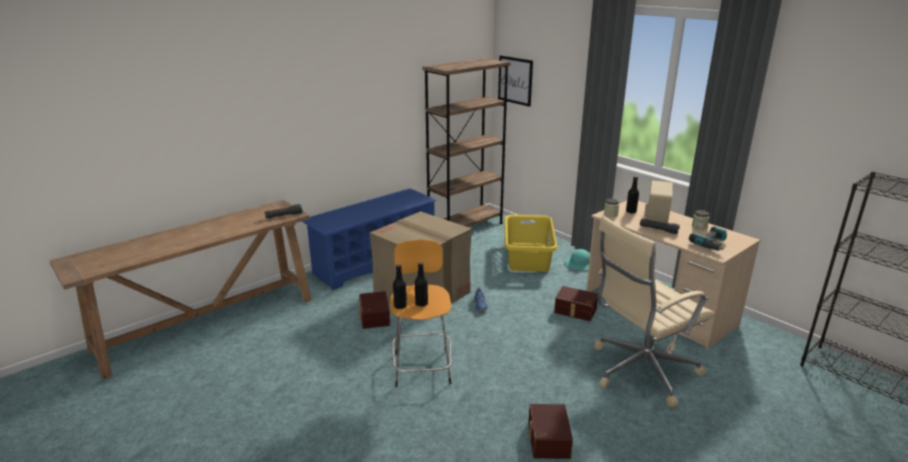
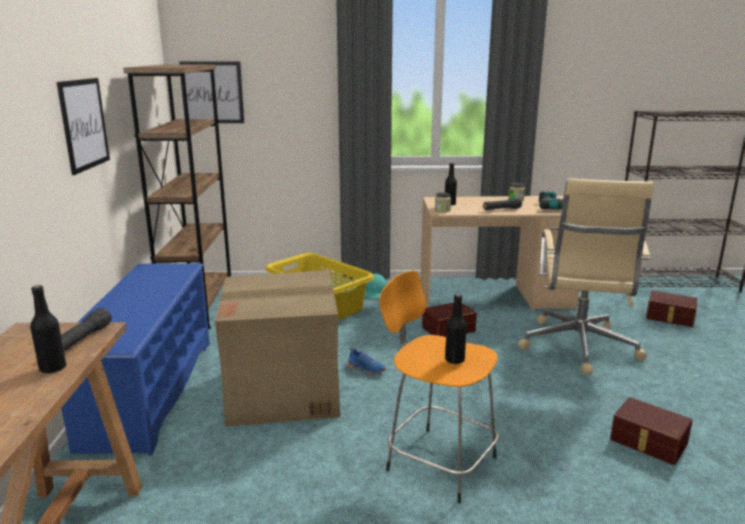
camera: 50 degrees left, 5 degrees down
(373, 317) = (277, 450): brown storage box -> brown storage box (670, 317)
(374, 102) = (84, 124): none -> picture
(400, 306) = (444, 374): black bottle -> black bottle (53, 368)
(656, 217) = (475, 202): radio -> none

